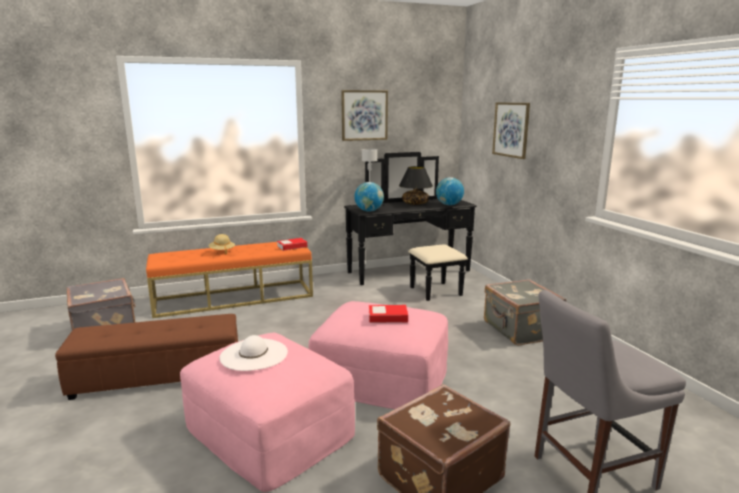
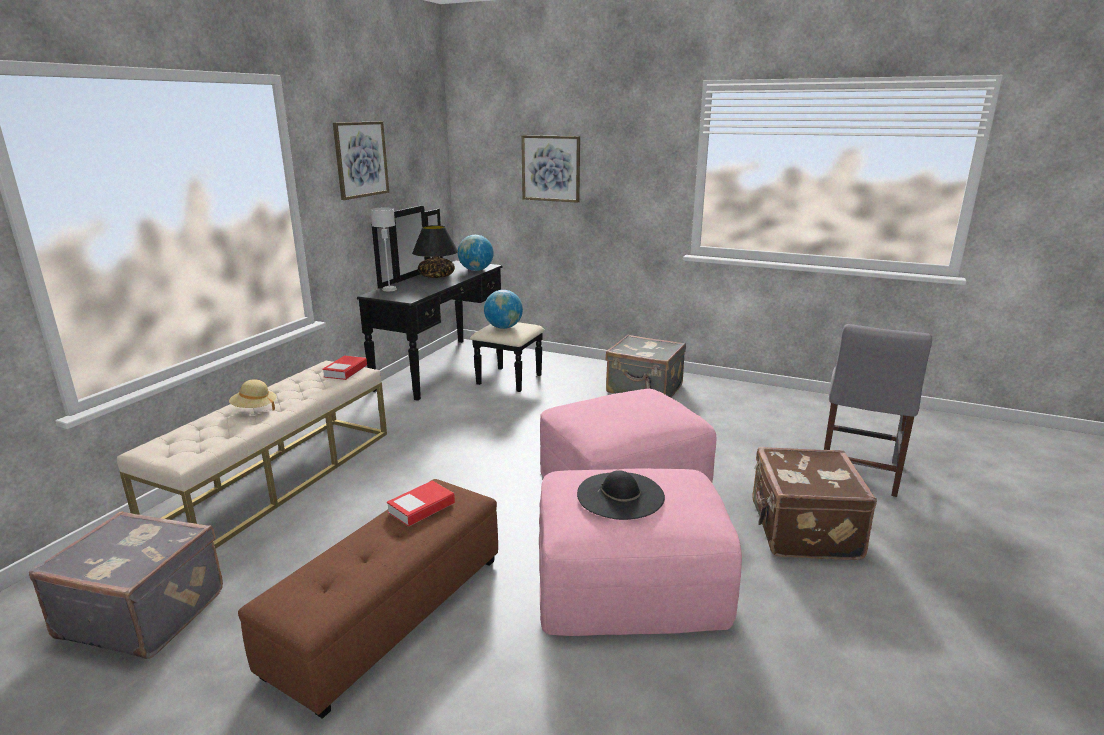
camera: 45 degrees left, 5 degrees up
(234, 298) = (279, 478): orange bench -> beige bench
(254, 354) = (620, 495): white hat -> black hat
(369, 211) = (410, 296): globe -> globe (504, 327)
(388, 317) = (638, 407): book -> book (421, 508)

